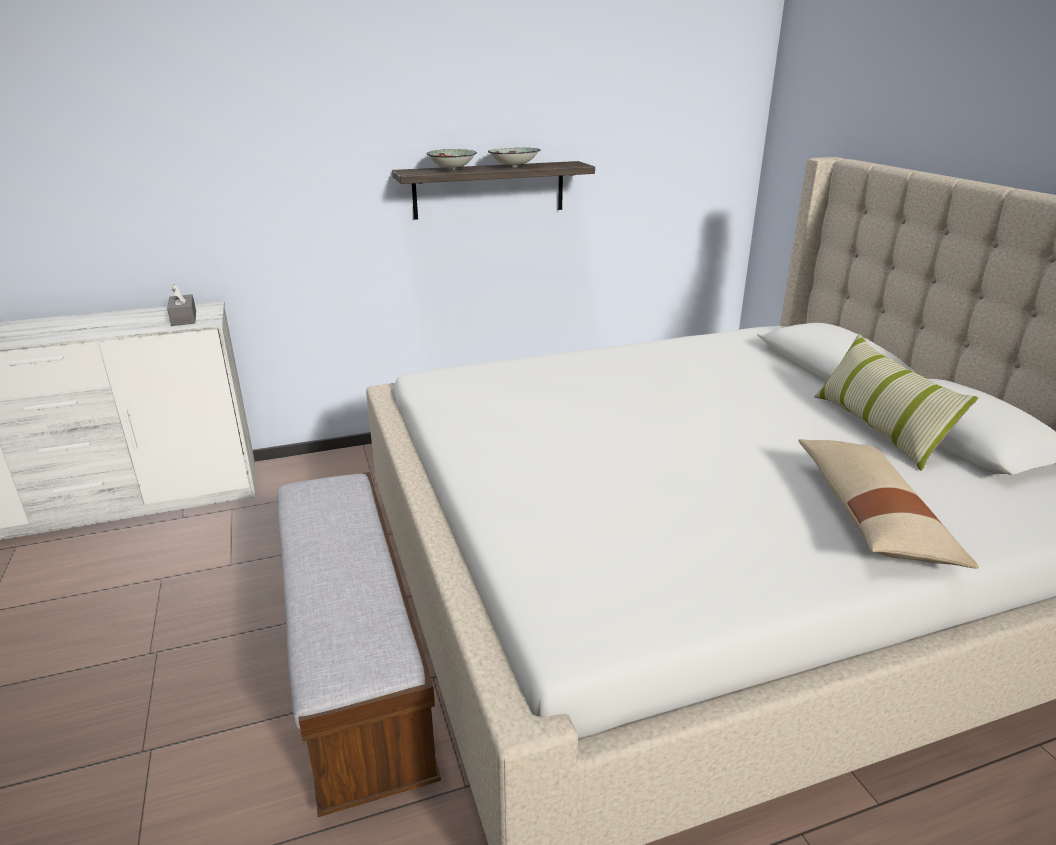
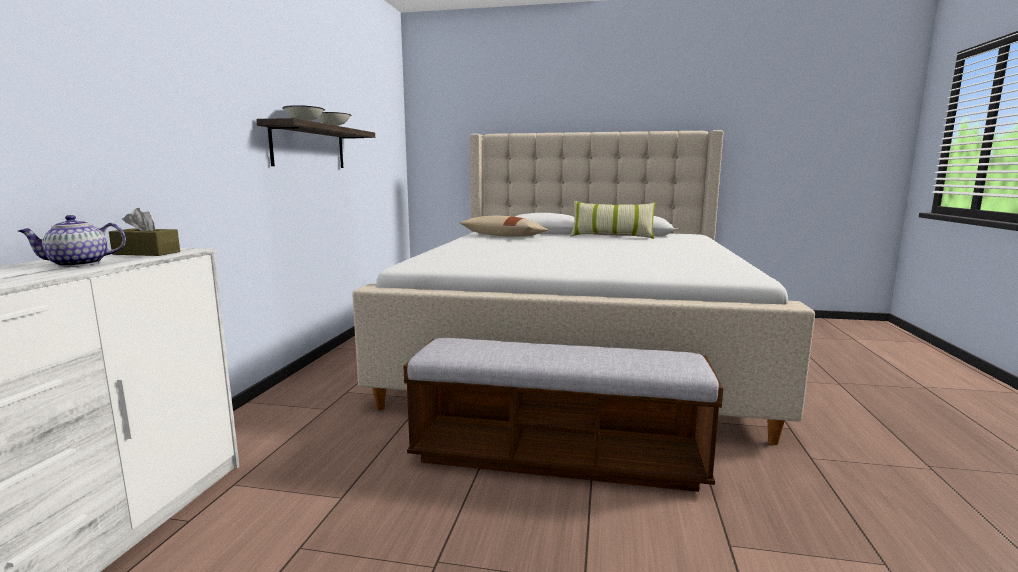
camera: 60 degrees left, 15 degrees down
(123, 324) = (78, 264): none -> teapot
(184, 318) = (146, 253): grey tissue box -> brown tissue box
(871, 517) = (683, 245): beige pillow -> beige pillow (503, 236)

